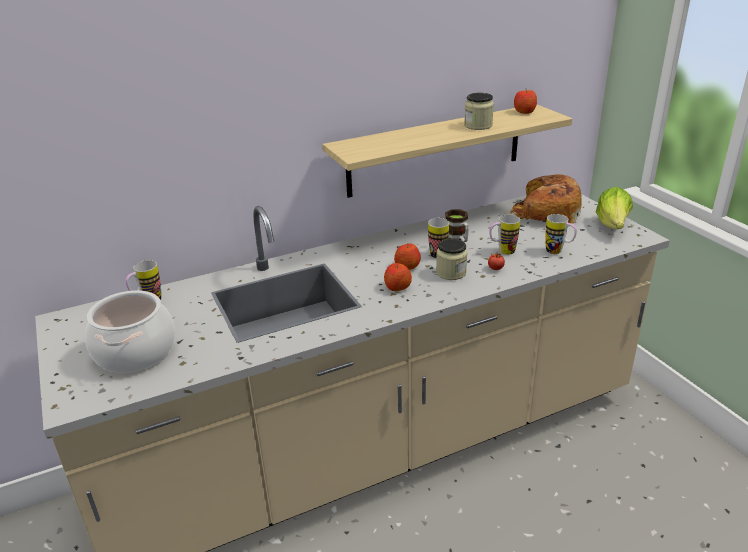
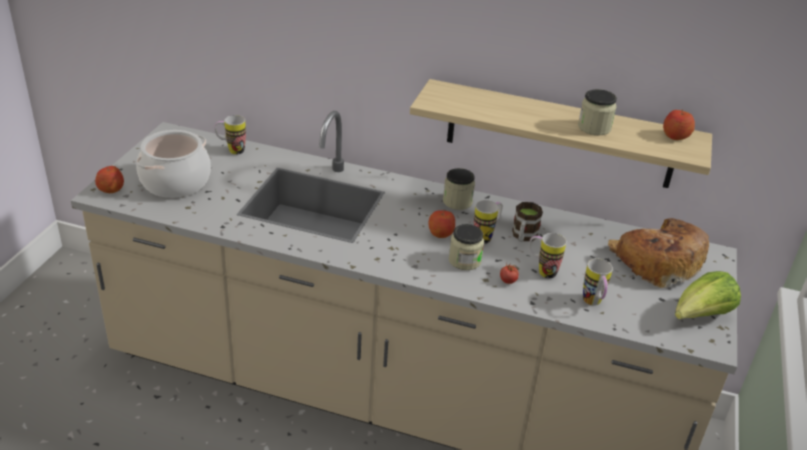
camera: 40 degrees right, 5 degrees up
(383, 242) = (457, 202): none -> jar
(397, 287) = (403, 245): apple -> apple (111, 189)

